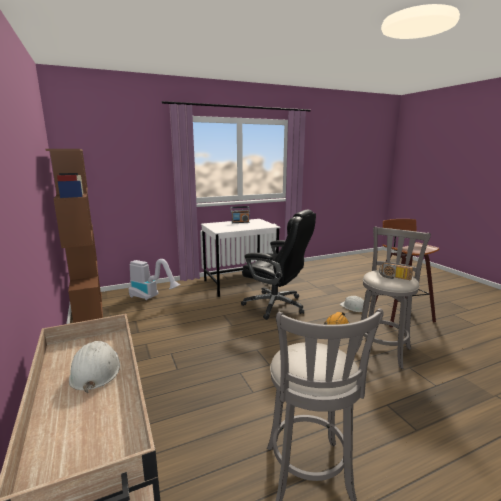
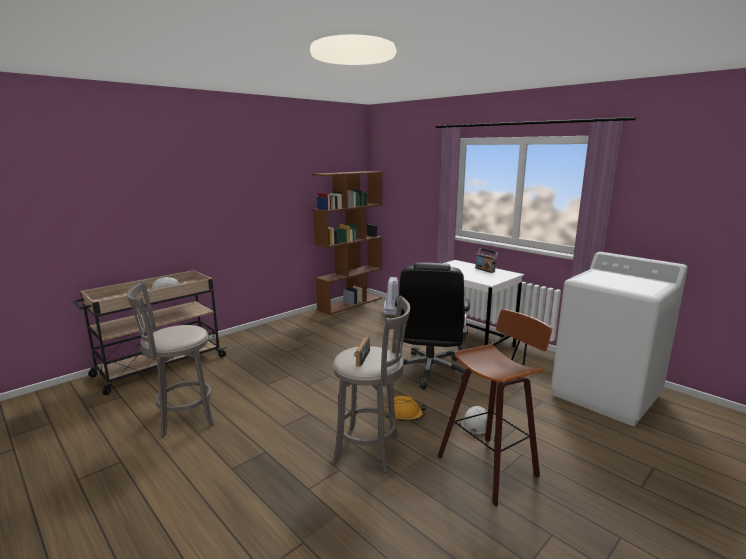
camera: 70 degrees right, 0 degrees up
(330, 270) = (606, 395): none -> white washing machine

